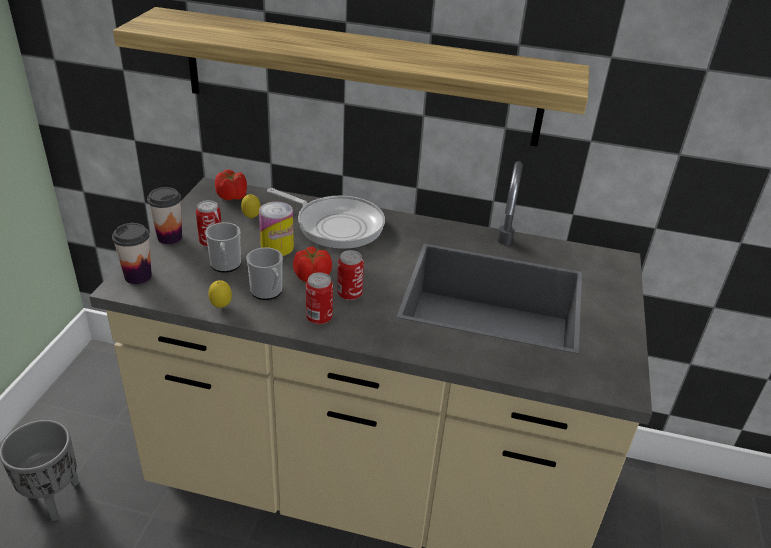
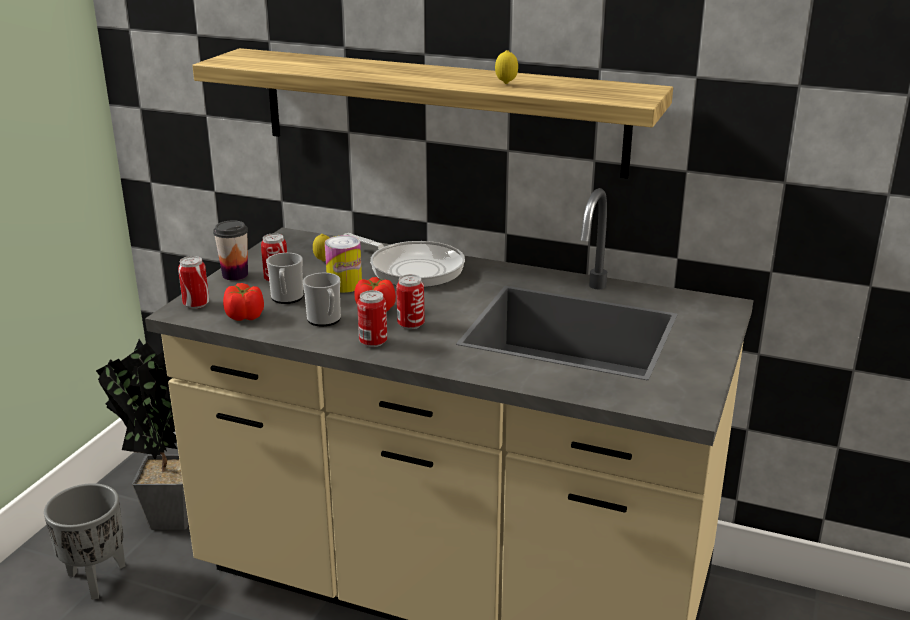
camera: 10 degrees right, 10 degrees down
(109, 427) = (165, 515): none -> potted plant
(138, 276) = (196, 304): cup -> can
(221, 307) = (274, 330): lemon -> lemon (506, 84)
(232, 196) = (307, 243): tomato -> tomato (245, 316)

